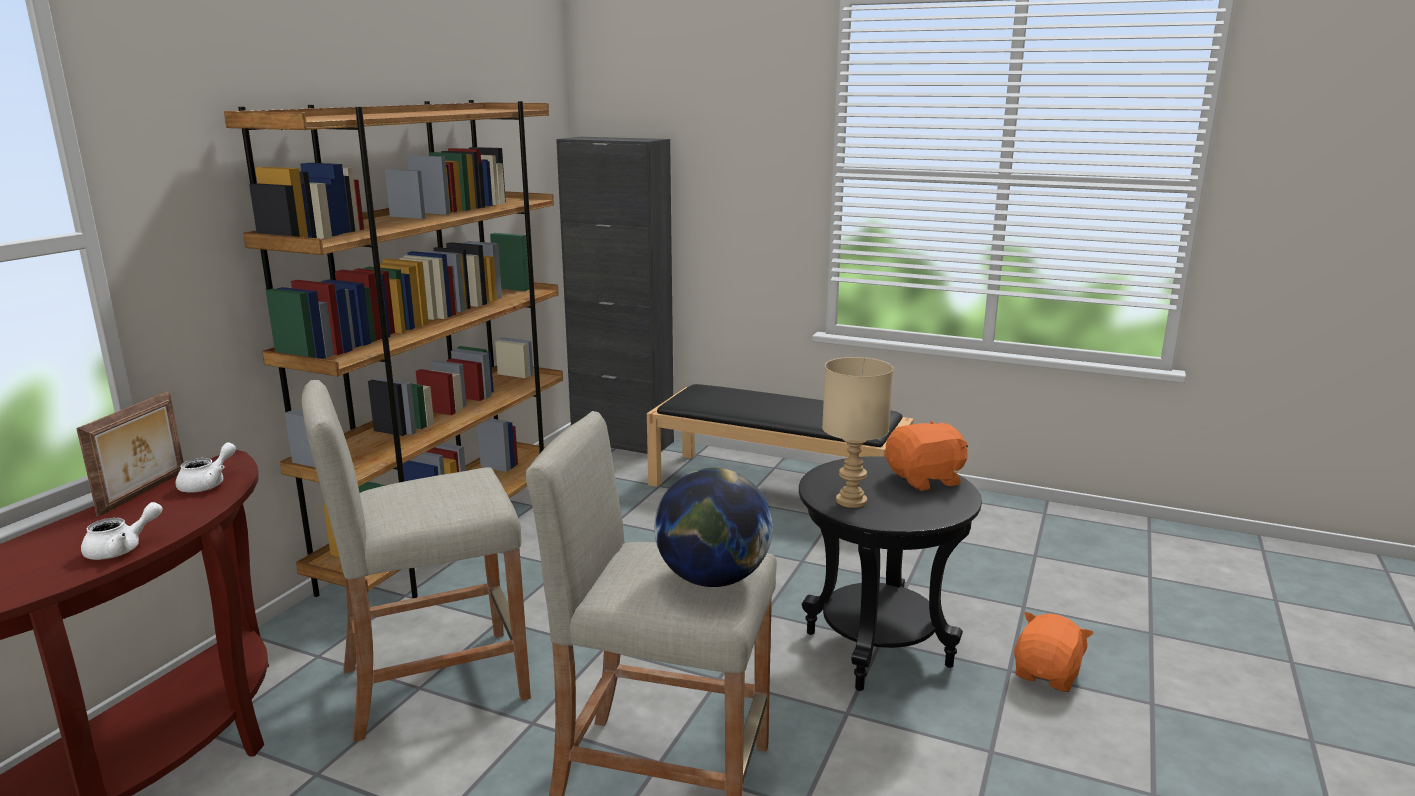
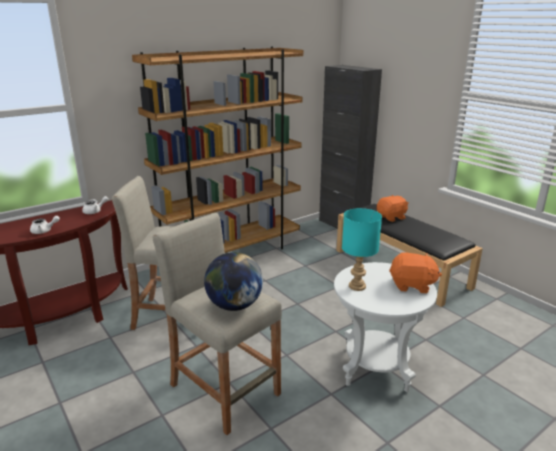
camera: 30 degrees right, 5 degrees up
(145, 492) = (74, 210): picture frame -> none
(850, 501) = (356, 286): beige table lamp -> turquoise table lamp
(878, 649) = (376, 368): black side table -> white side table
(1047, 674) = (460, 416): orange plush toy -> orange plush toy (391, 217)

